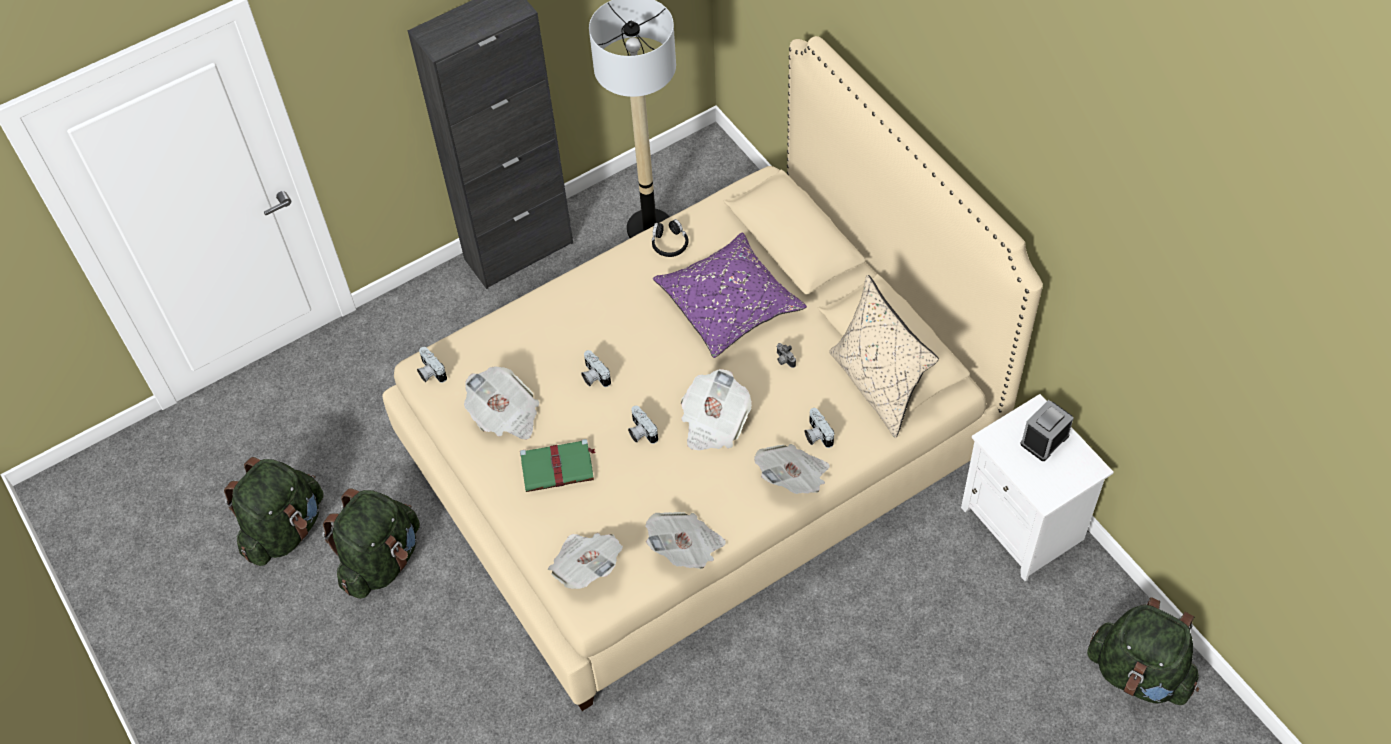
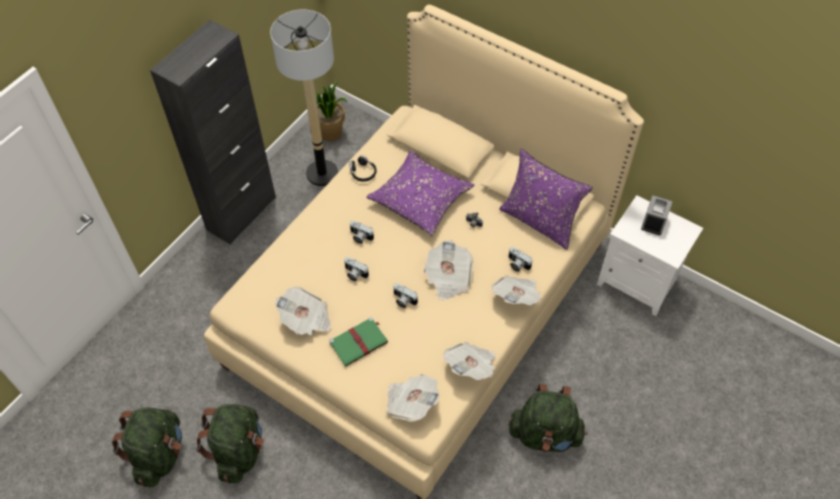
camera: 25 degrees left, 0 degrees up
(430, 372) = (239, 308): camera -> camera (360, 237)
(688, 175) = (331, 133): none -> potted plant
(878, 386) = (540, 221): beige pillow -> purple pillow
(1138, 673) = (747, 348): green backpack -> green backpack (545, 434)

